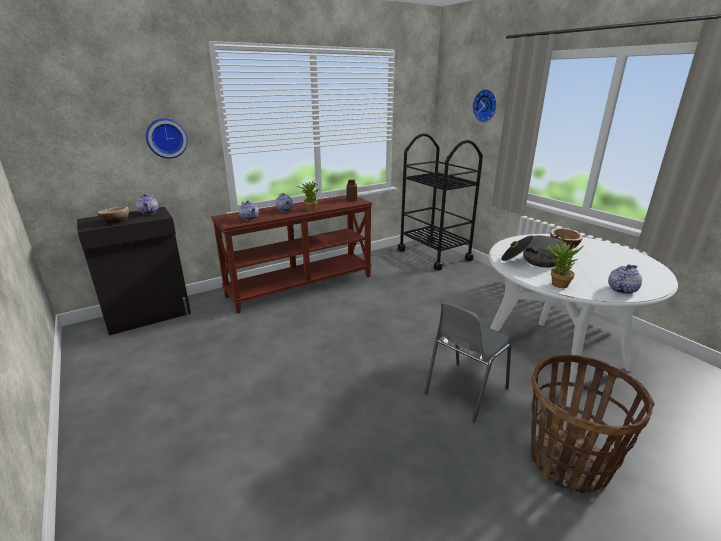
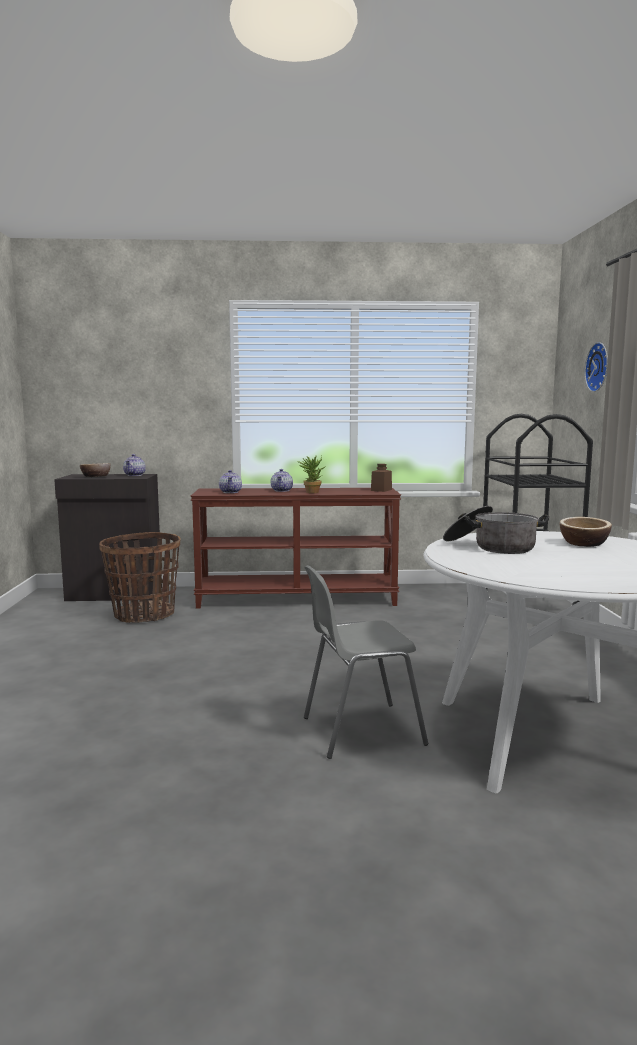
camera: 30 degrees right, 15 degrees down
(166, 138) = (171, 399): wall clock -> none
(556, 284) = (470, 563): potted plant -> none
(568, 462) = (403, 834): basket -> basket (143, 615)
(621, 289) = (561, 579): teapot -> none

